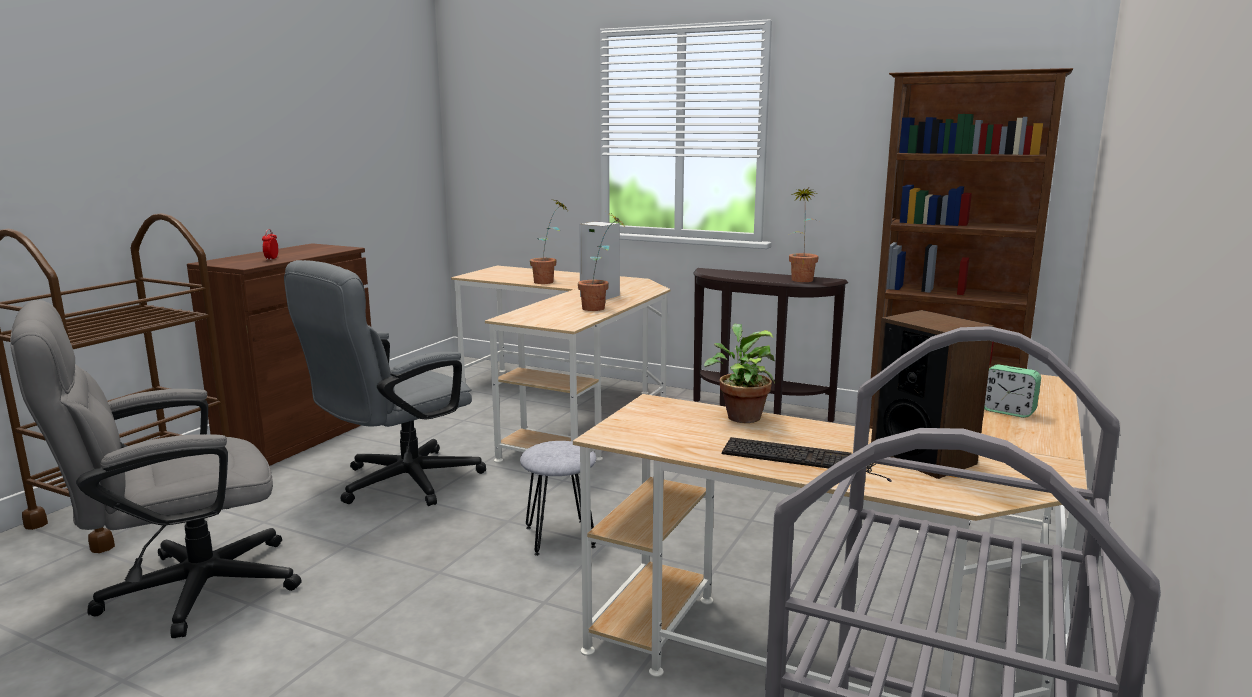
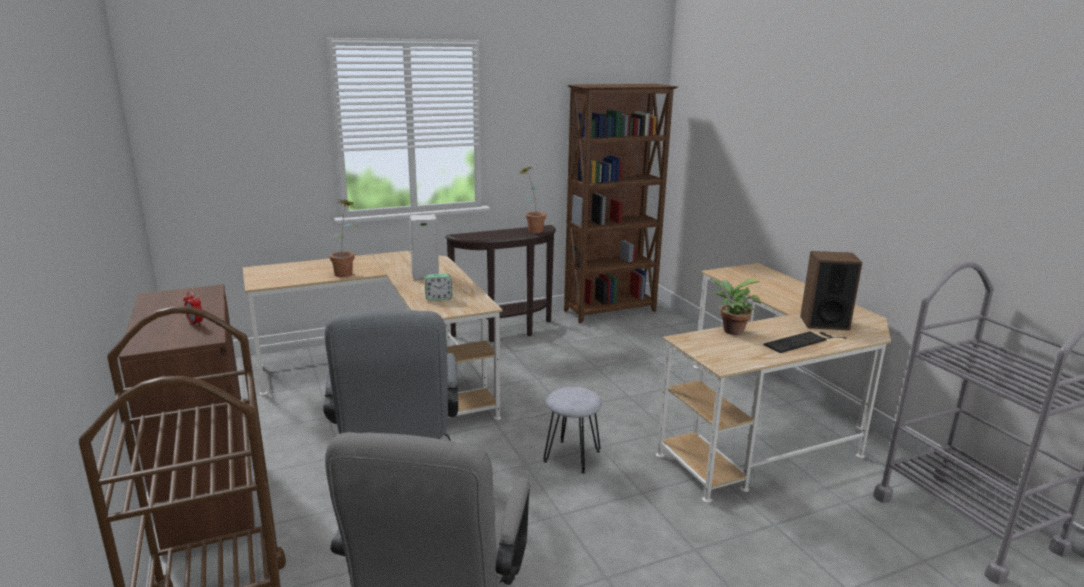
camera: 50 degrees left, 5 degrees up
(600, 308) = (460, 286): potted plant -> none
(1008, 411) = (786, 289): alarm clock -> alarm clock (438, 298)

